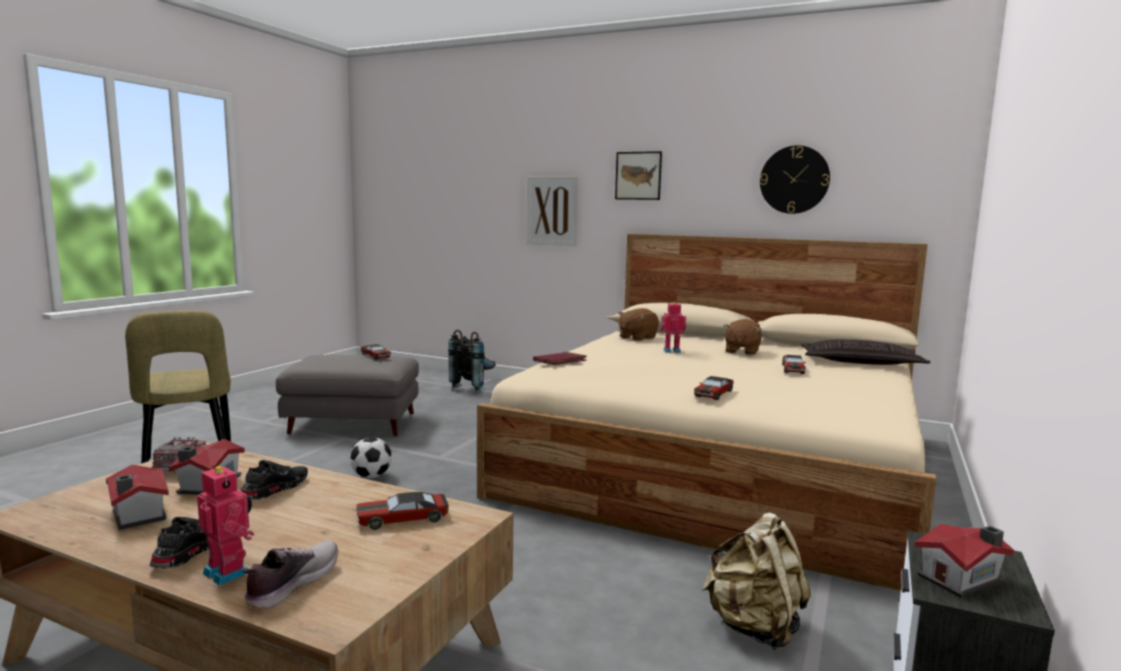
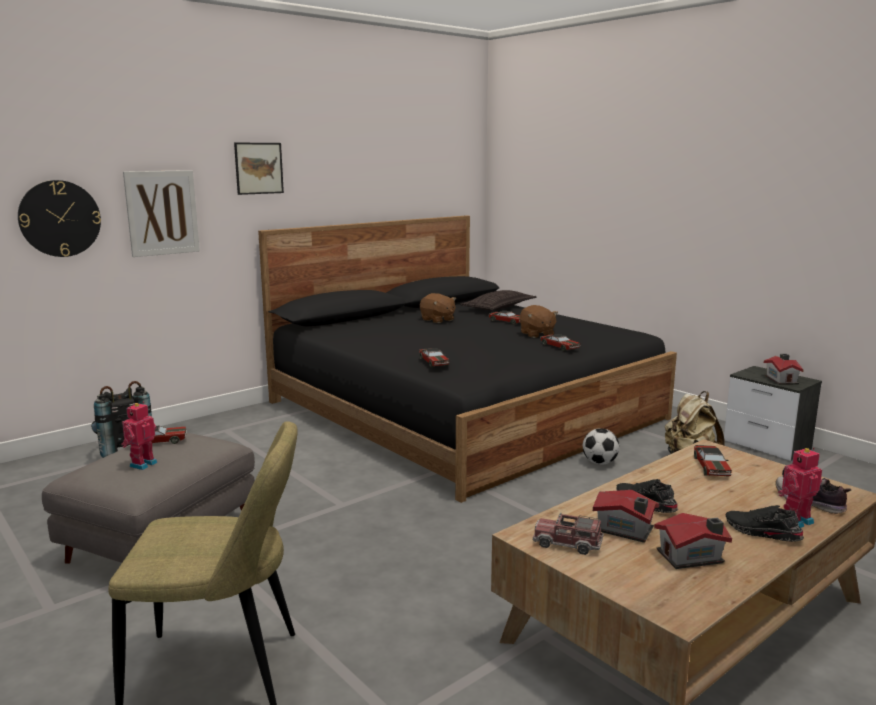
camera: 65 degrees left, 5 degrees up
(371, 476) = (363, 545): football -> football (599, 463)
(560, 361) = (434, 362): red book -> toy car
(637, 338) = (352, 332): brown plush toy -> brown plush toy (536, 334)
(671, 351) = (424, 332): toy robot -> toy robot (142, 464)
(721, 463) = (463, 410): beige bed -> black bed
(794, 180) = (387, 170): wall clock -> wall clock (60, 218)

